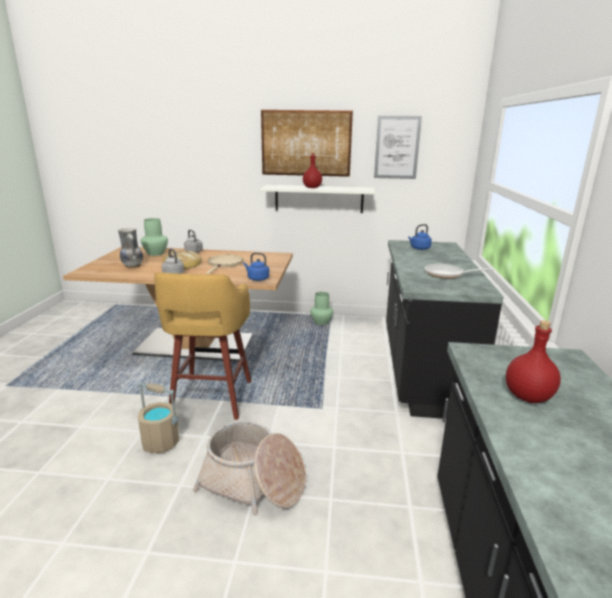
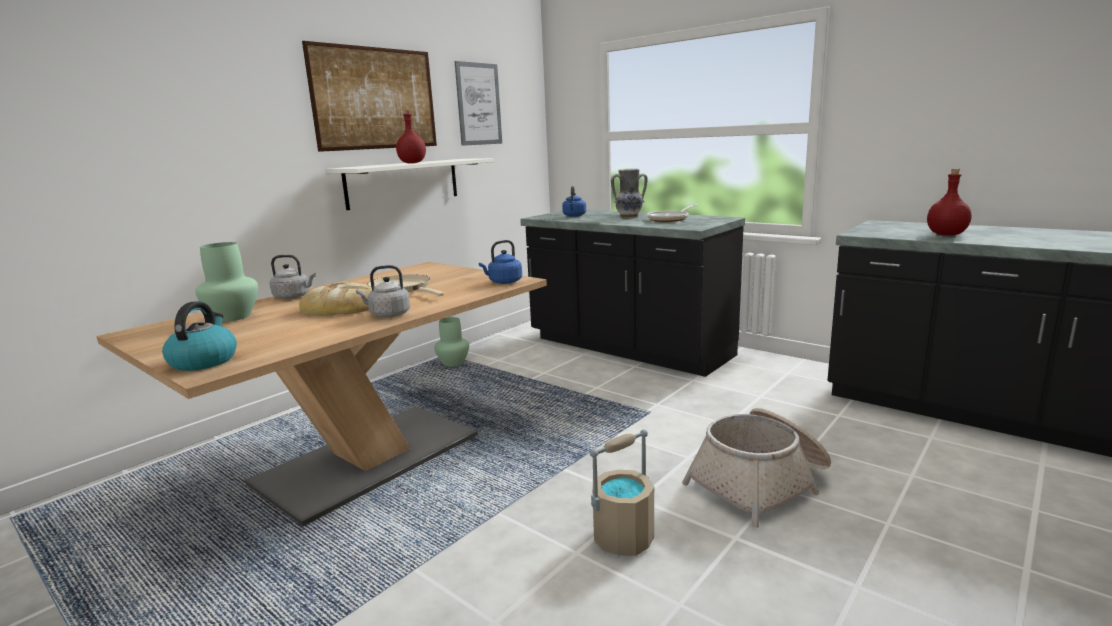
camera: 55 degrees left, 5 degrees down
(94, 268) = (204, 361): none -> kettle
(132, 266) = (272, 334): vase -> vase (629, 216)
(211, 399) = (551, 476): yellow stool -> none

